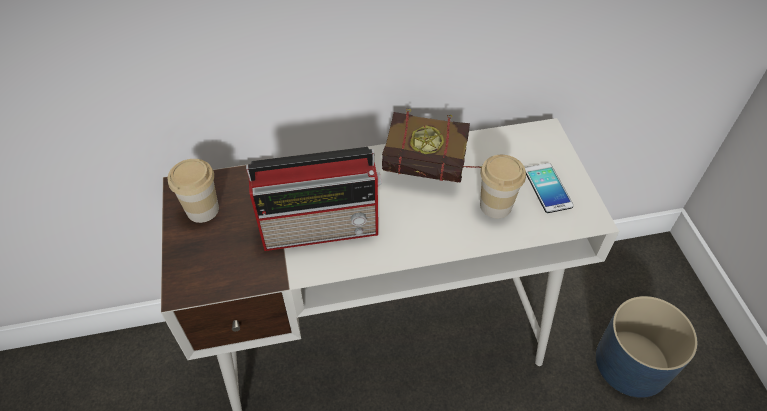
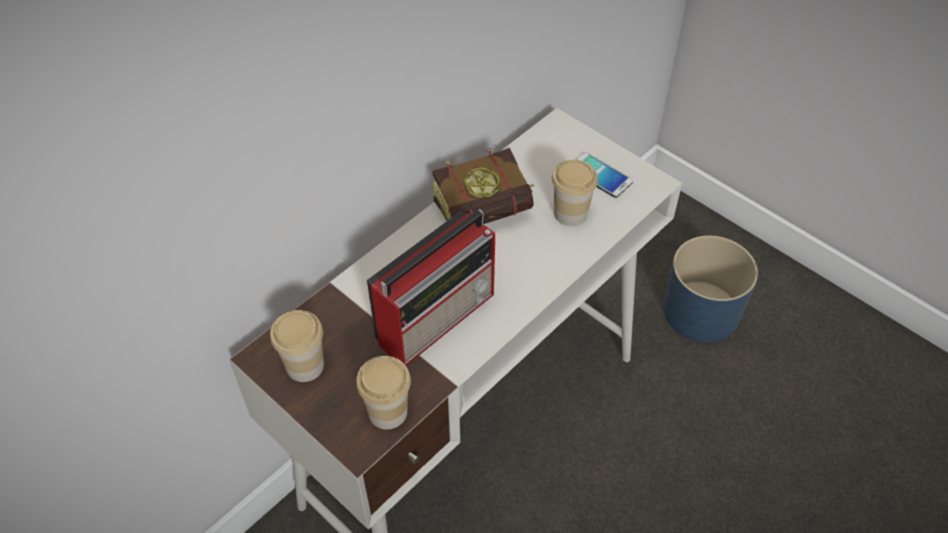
camera: 35 degrees left, 0 degrees up
(224, 277) = (388, 412): none -> cup

